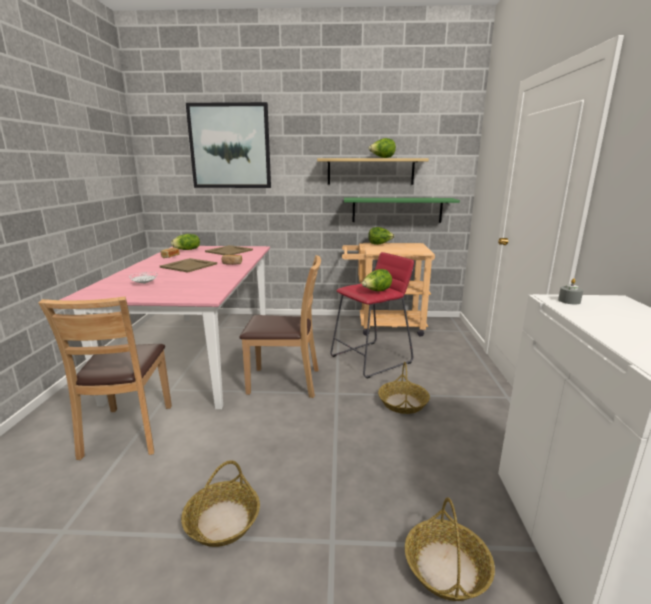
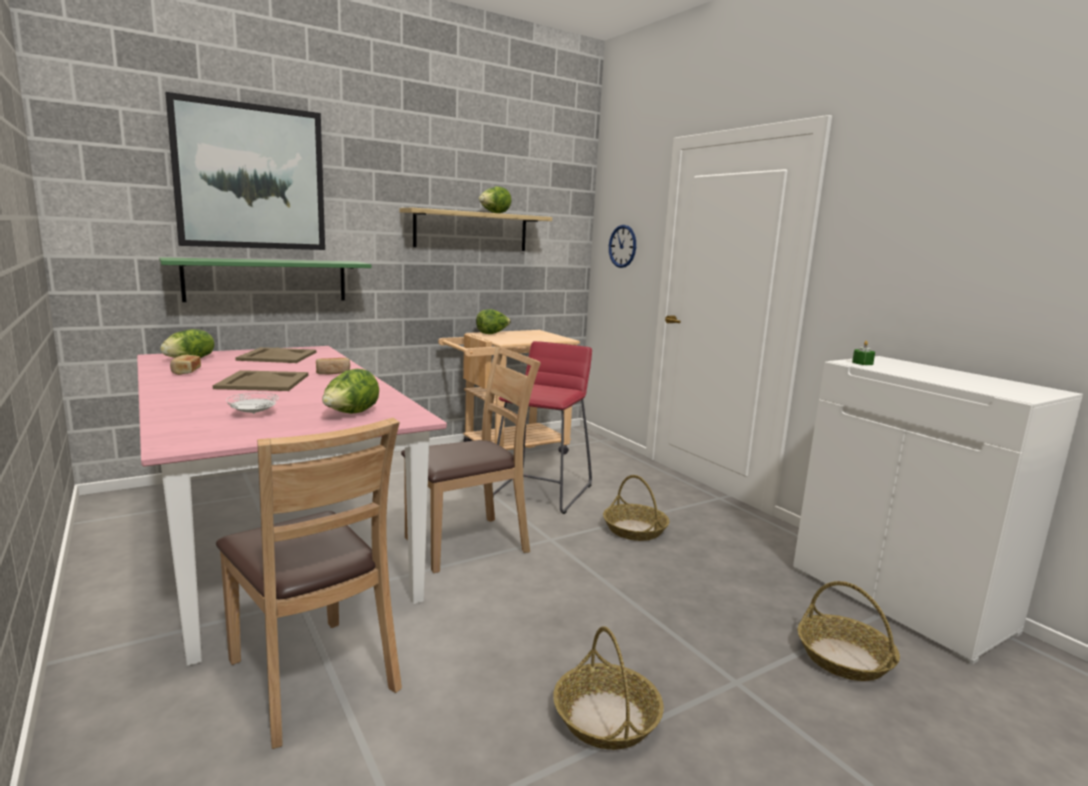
camera: 35 degrees left, 5 degrees down
(376, 291) = (557, 393): lettuce -> lettuce (350, 414)
(397, 210) = (505, 285): green shelf -> green shelf (267, 280)
(488, 179) = (622, 246): none -> wall clock
(569, 301) = (862, 363): grey candle -> green candle

